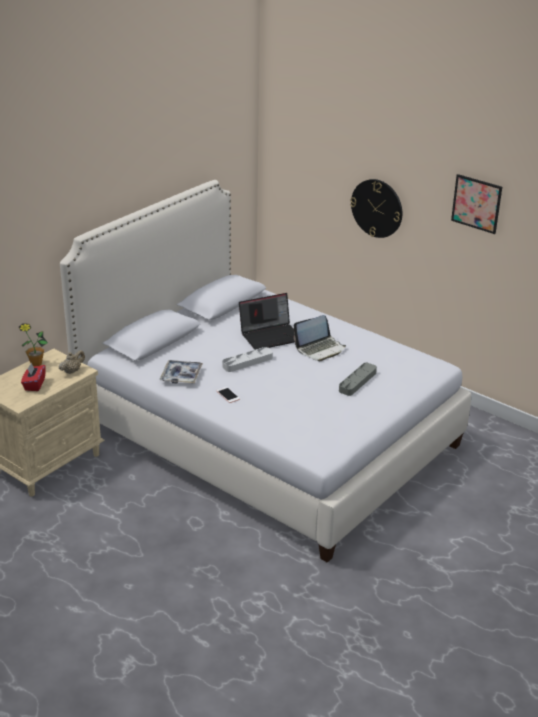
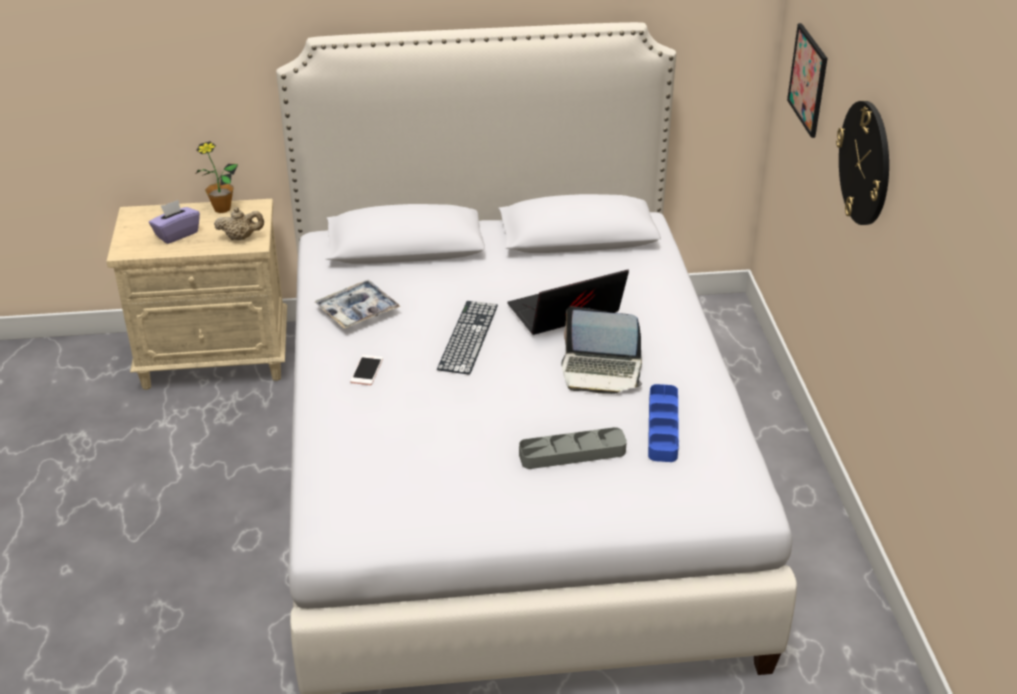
camera: 45 degrees right, 5 degrees up
(34, 385) = (176, 234): red tissue box -> purple tissue box
(247, 362) = (468, 337): grey tray -> keyboard
(271, 335) = (564, 315): laptop -> laptop turned 135 degrees clockwise
(373, 356) = (663, 427): none -> blue tray
(476, 203) = (967, 213): picture -> picture (808, 80)

